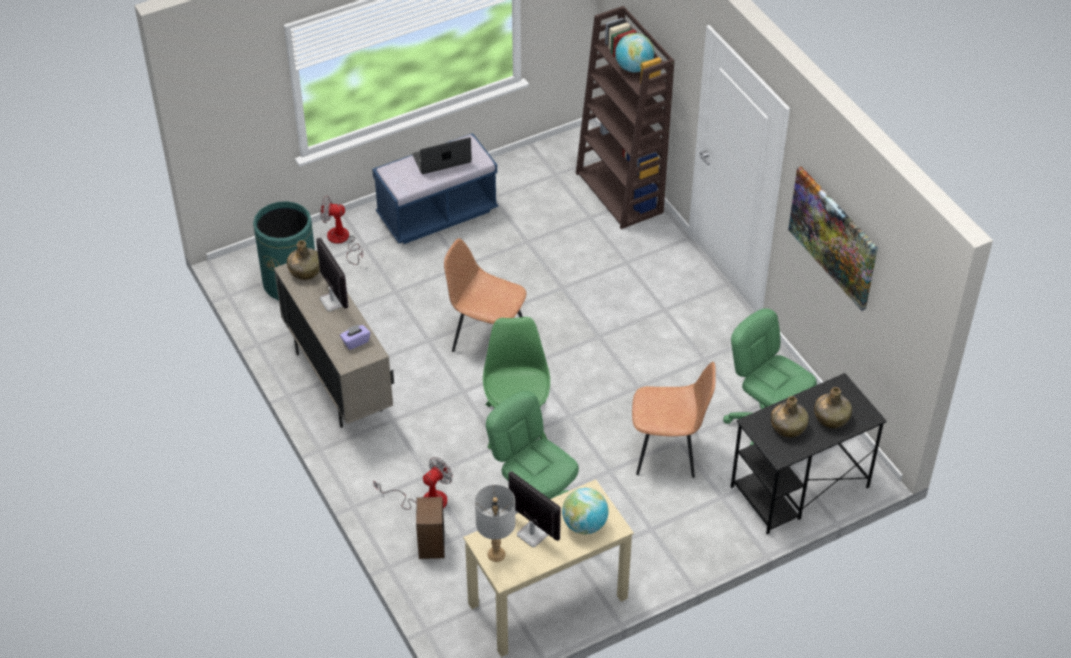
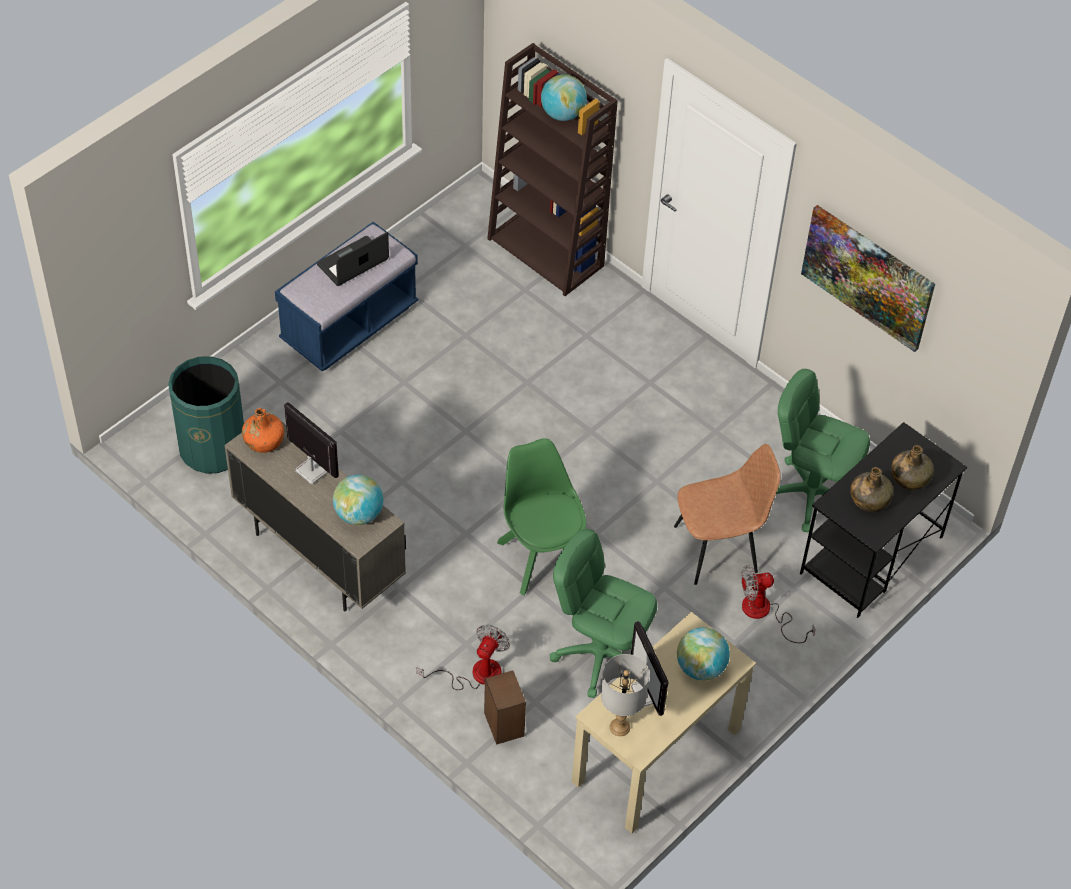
camera: 20 degrees left, 5 degrees up
(305, 271) = (264, 441): green bottle -> orange bottle
(342, 241) = (251, 382): fan -> fan (764, 613)
(355, 342) = (359, 514): purple tissue box -> globe
(487, 338) = (467, 463): brown chair -> none
(532, 534) = (648, 693): monitor -> monitor turned 135 degrees counterclockwise

